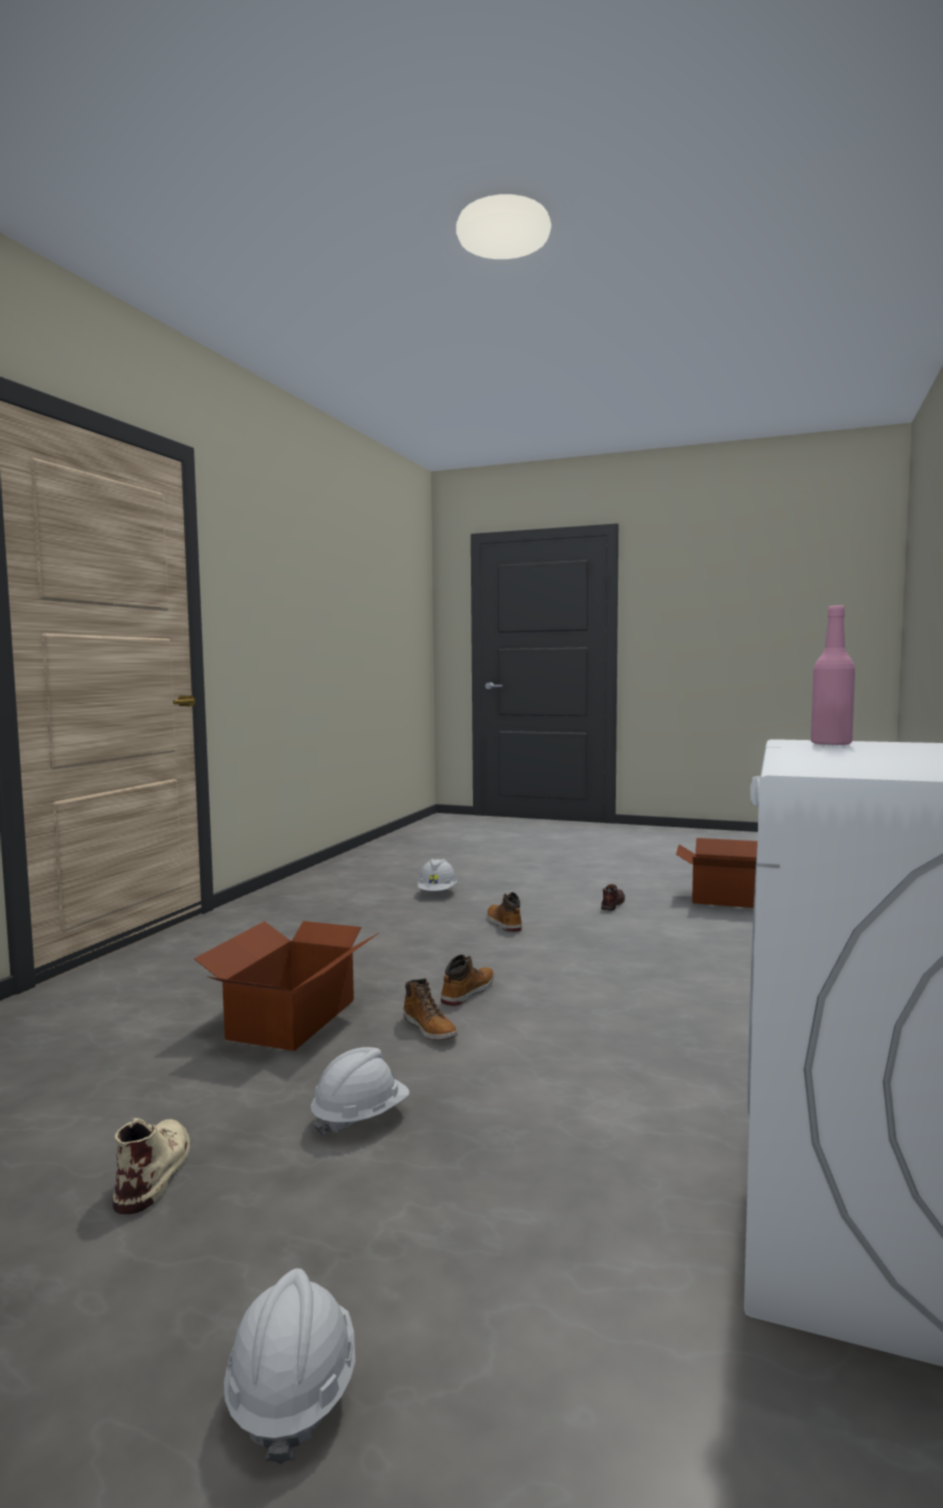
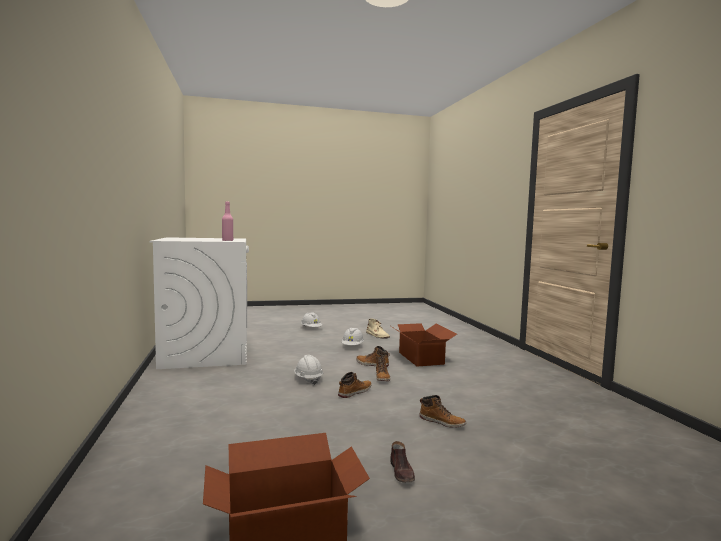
camera: 145 degrees right, 0 degrees up
(437, 893) = (555, 444): white hard hat -> white hard hat (308, 379)
(558, 977) = (354, 392): none -> boot

